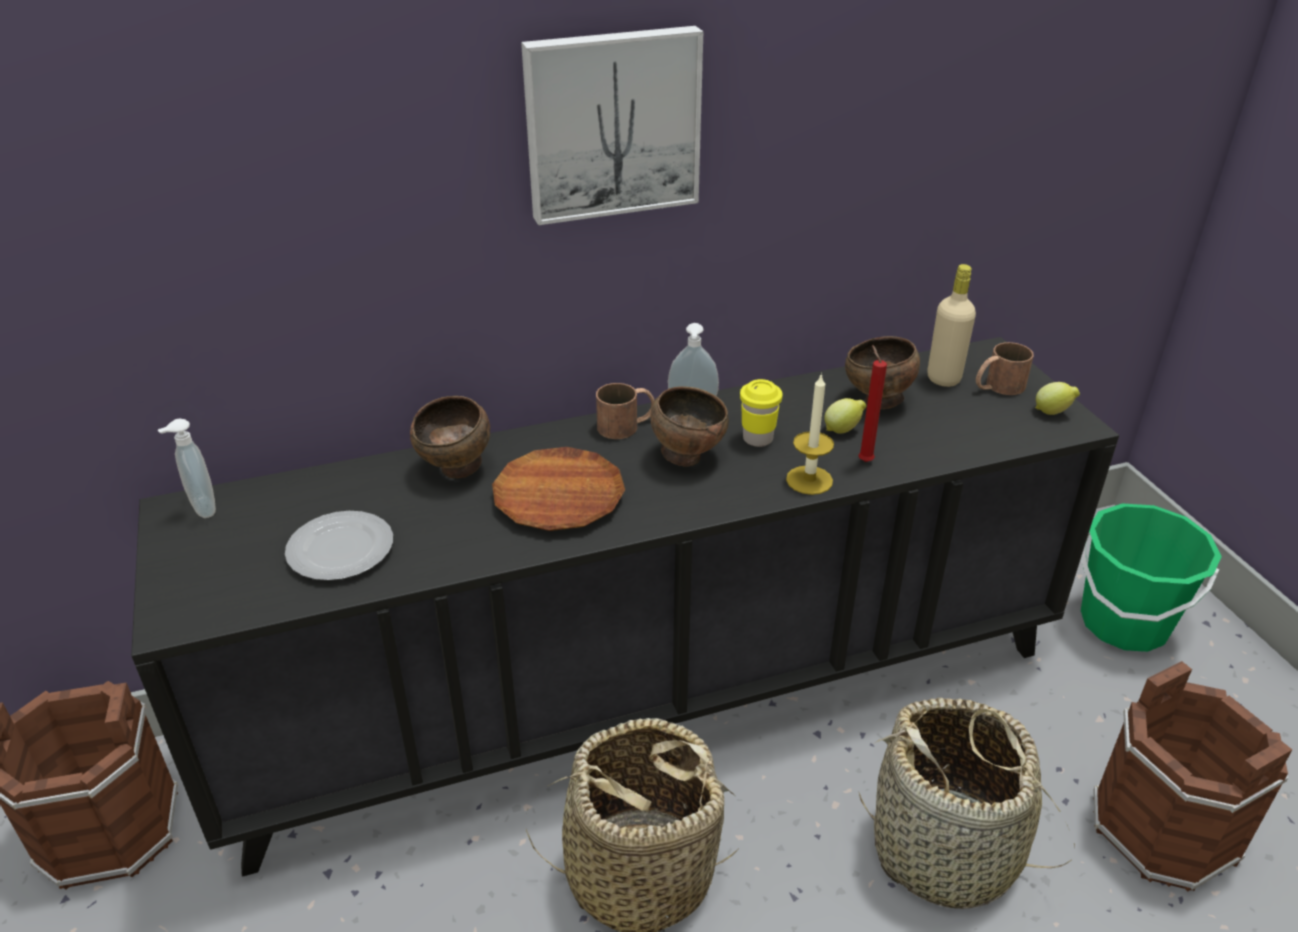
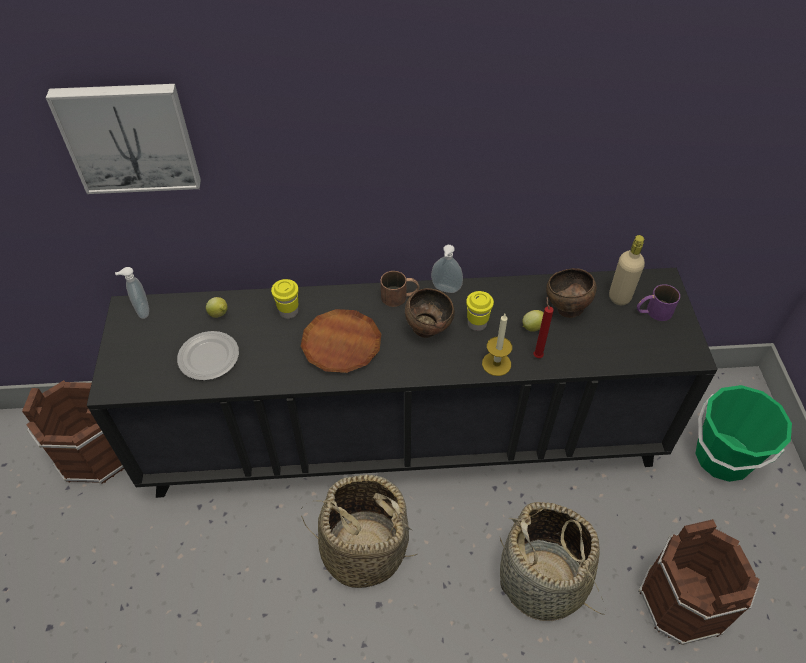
camera: 15 degrees right, 15 degrees up
(456, 470) = (288, 312): brown bowl -> yellow cup
(612, 123) = (401, 126): picture -> picture (129, 137)
(997, 387) = (653, 311): brown mug -> purple mug
(1053, 412) = (680, 341): lemon -> lemon (219, 315)

